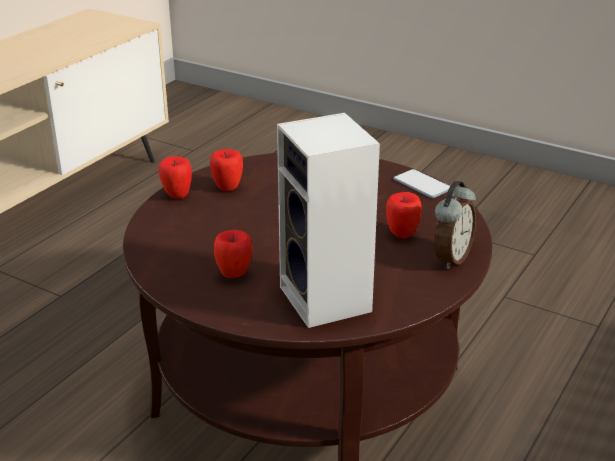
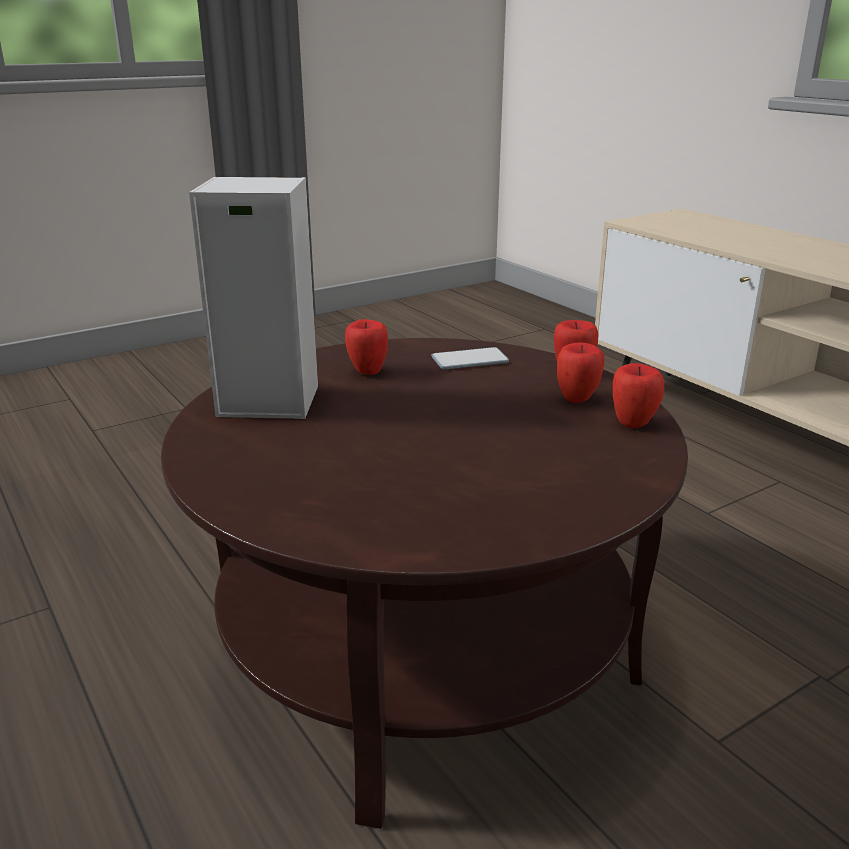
camera: 115 degrees right, 5 degrees down
(402, 234) = (347, 477): apple -> apple (633, 423)
(422, 185) = (482, 541): phone -> phone (469, 360)
(450, 258) = (248, 492): alarm clock -> none

